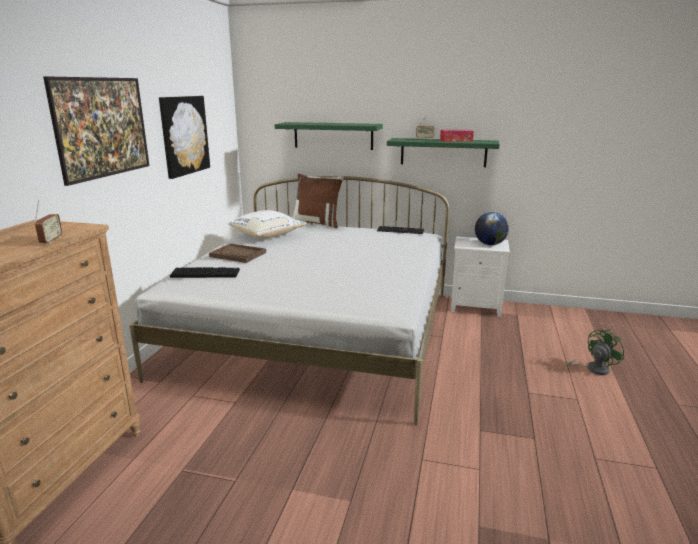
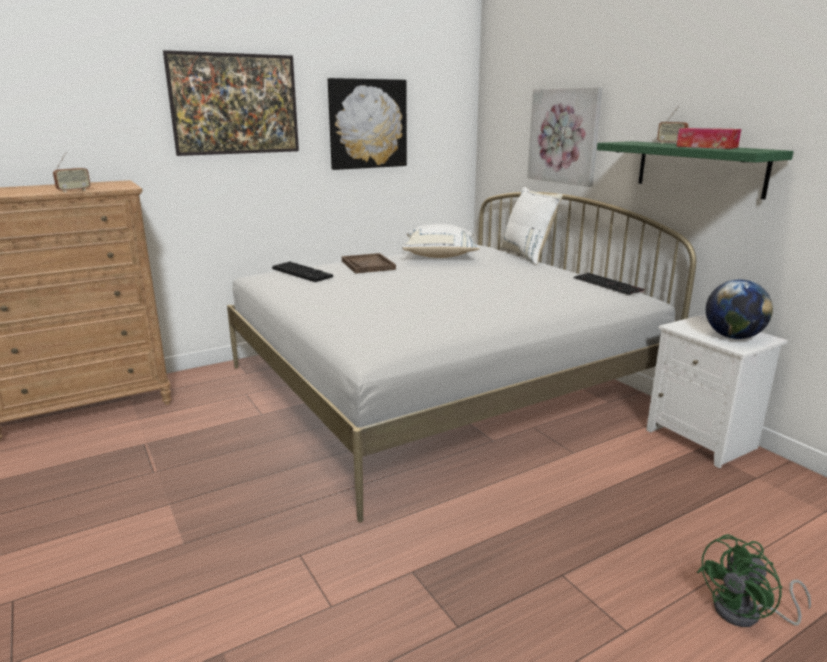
camera: 45 degrees right, 0 degrees up
(317, 223) = (527, 256): brown pillow -> white pillow
(333, 135) = (564, 136): green shelf -> picture
(592, 369) = (747, 614): green fan -> green fan turned 135 degrees clockwise

